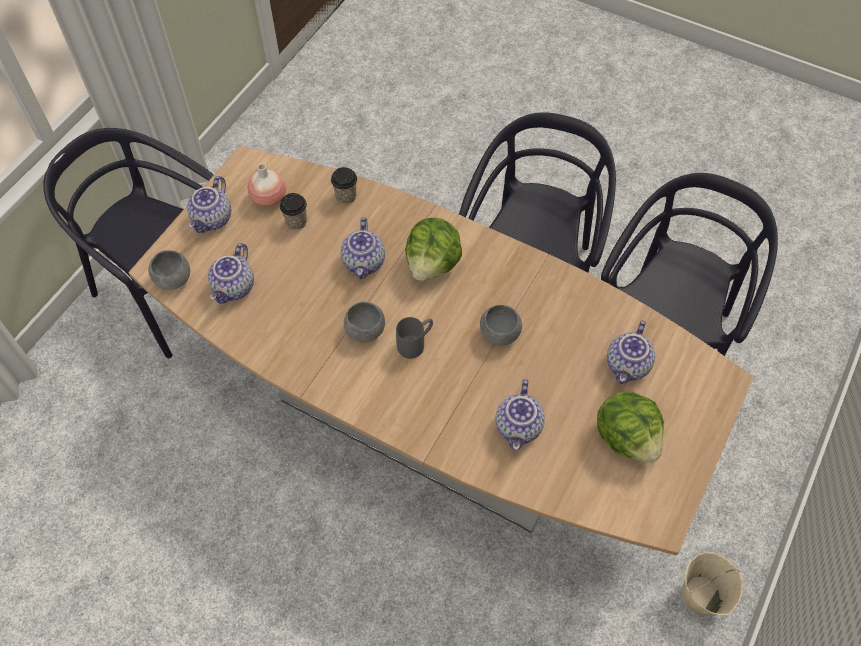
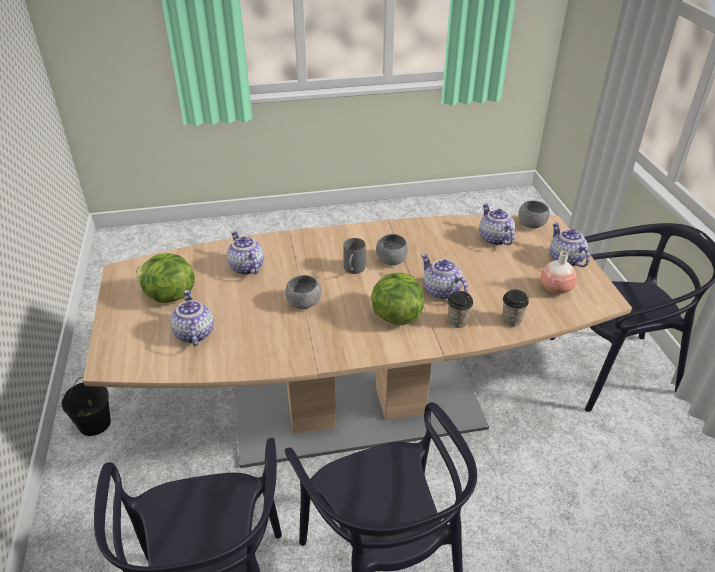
camera: 140 degrees right, 20 degrees down
(296, 222) = (516, 287): cup -> cup (457, 321)
(701, 596) = (94, 423): beige bucket -> black bucket

